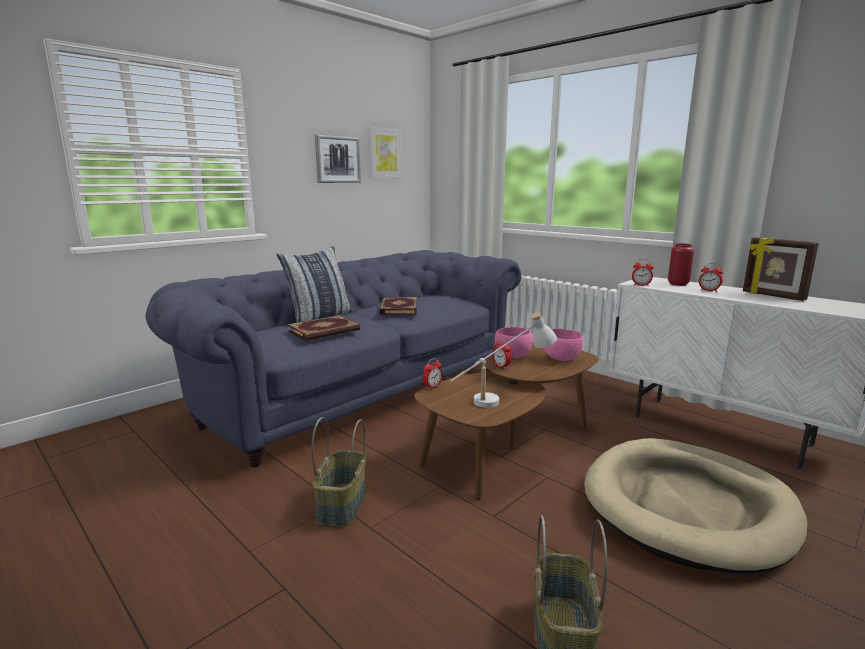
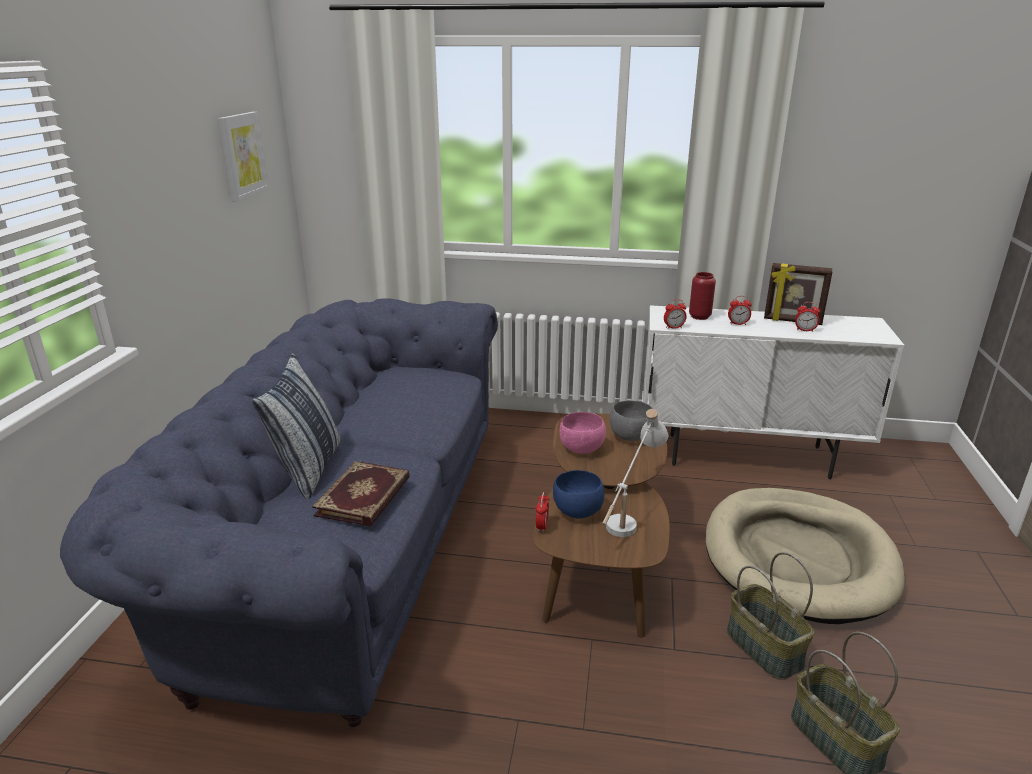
camera: 35 degrees left, 10 degrees up
(337, 159) = (192, 185): picture -> none
(343, 505) = (524, 718): basket -> basket (765, 648)
(398, 308) = (393, 416): book -> none
(467, 387) = (576, 512): none -> blue bowl
(501, 366) = (590, 471): alarm clock -> alarm clock (805, 330)
(562, 359) = (631, 436): pink bowl -> grey bowl

